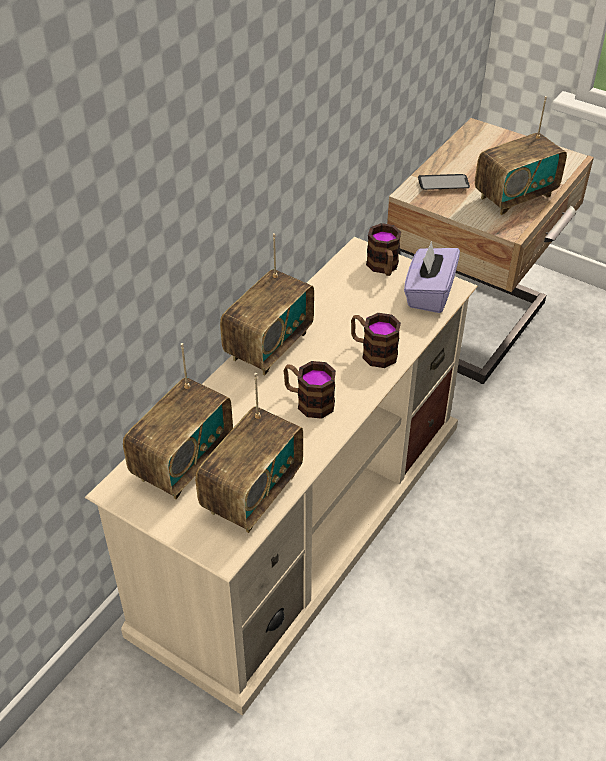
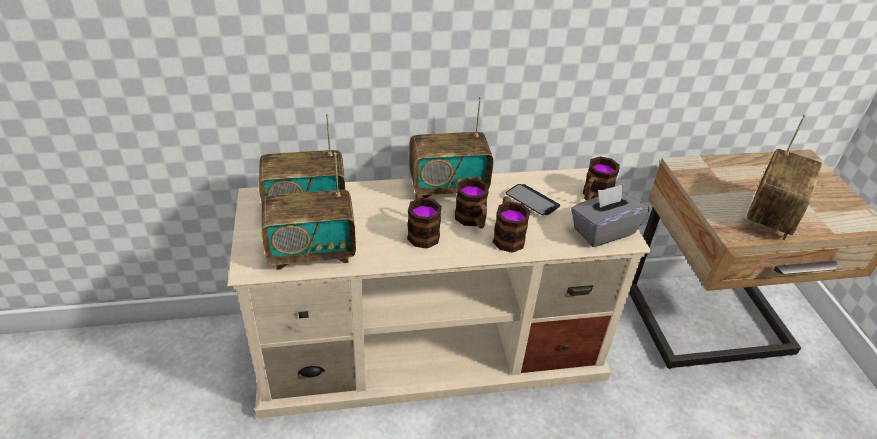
camera: 45 degrees right, 5 degrees down
(330, 359) = (472, 220): none -> mug
(429, 294) = (603, 231): purple tissue box -> grey tissue box
(443, 183) = (718, 174): phone -> phone (532, 201)
(515, 196) = (771, 215): radio -> radio turned 75 degrees counterclockwise

